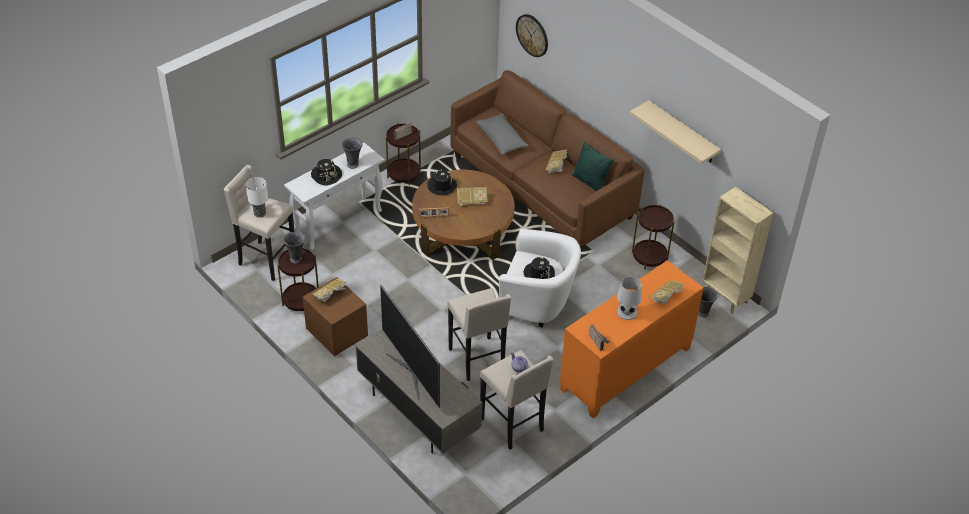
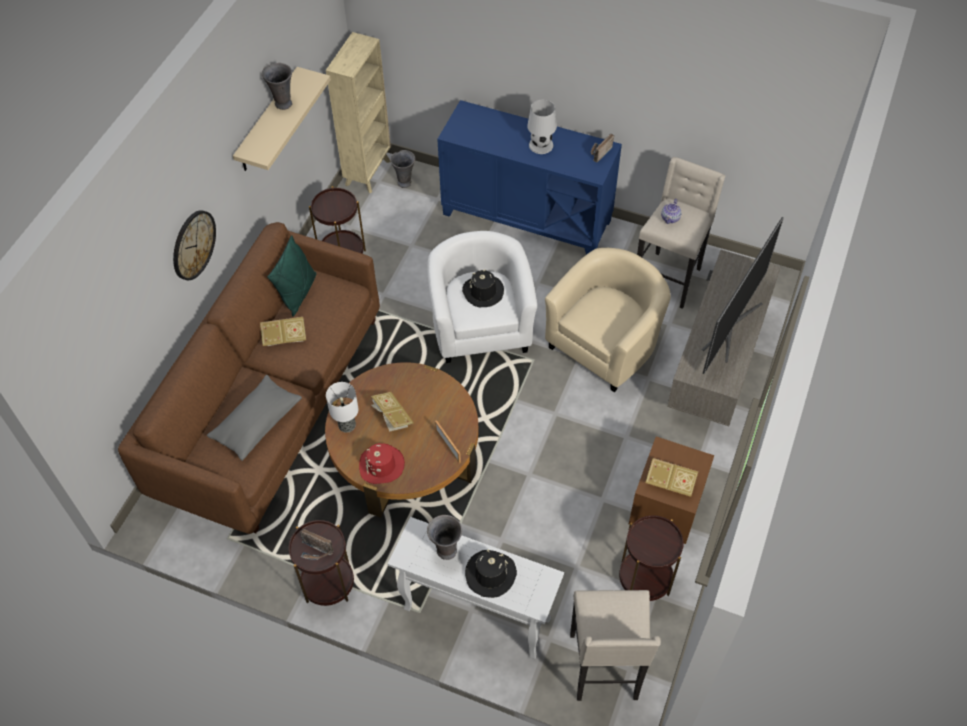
camera: 115 degrees left, 10 degrees up
(260, 213) = (623, 618): table lamp -> table lamp (346, 425)
(296, 259) = (649, 545): grey vase -> grey vase (283, 103)
(441, 186) = (381, 465): black hat -> red hat
(478, 360) = (605, 345): beige stool -> beige armchair
(532, 35) = (104, 360): wall clock -> wall clock (193, 245)
(626, 369) = (527, 217): orange cabinet -> blue cabinet
(666, 297) = (496, 122): book -> none

